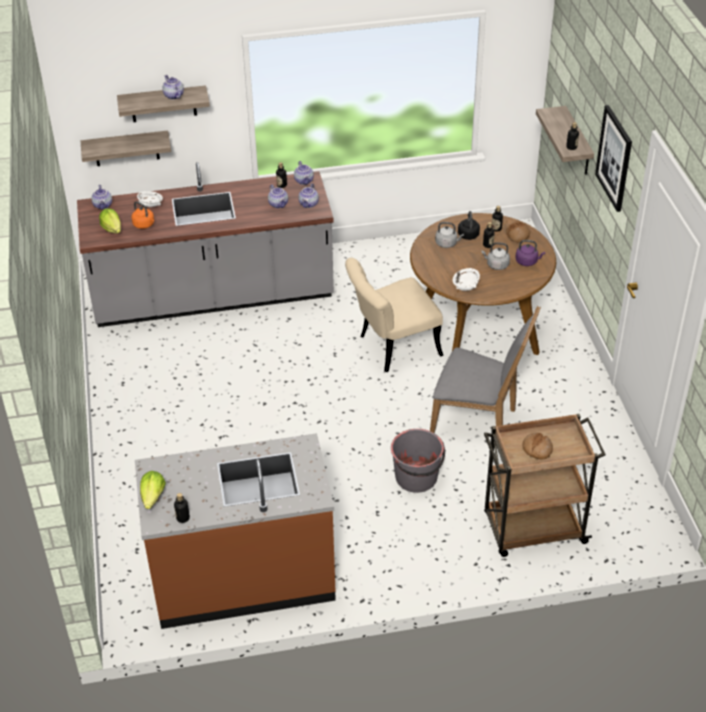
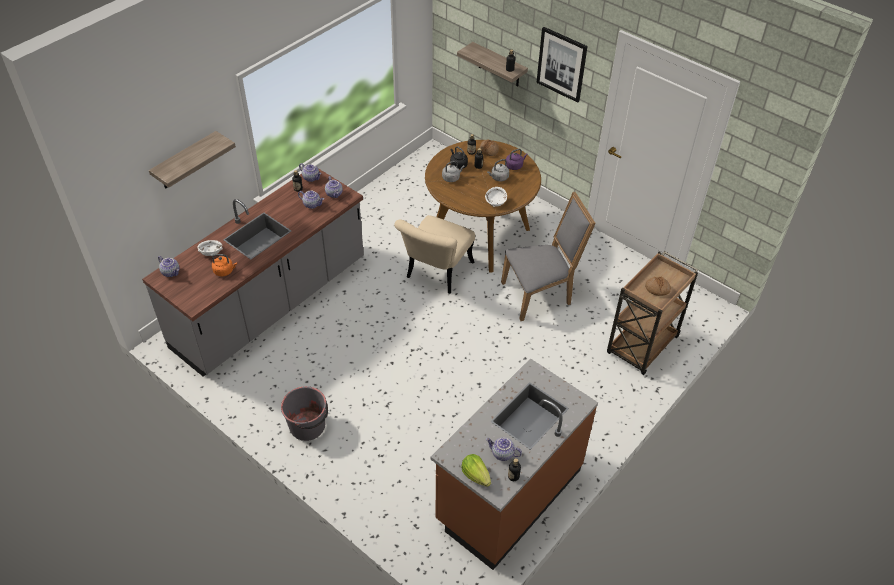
camera: 40 degrees left, 5 degrees up
(112, 229) = (201, 287): lettuce -> none
(126, 148) = (162, 214): shelf -> none
(173, 96) = (199, 150): teapot -> teapot (502, 454)
(417, 478) = (543, 355): grey bucket -> grey bucket (308, 426)

